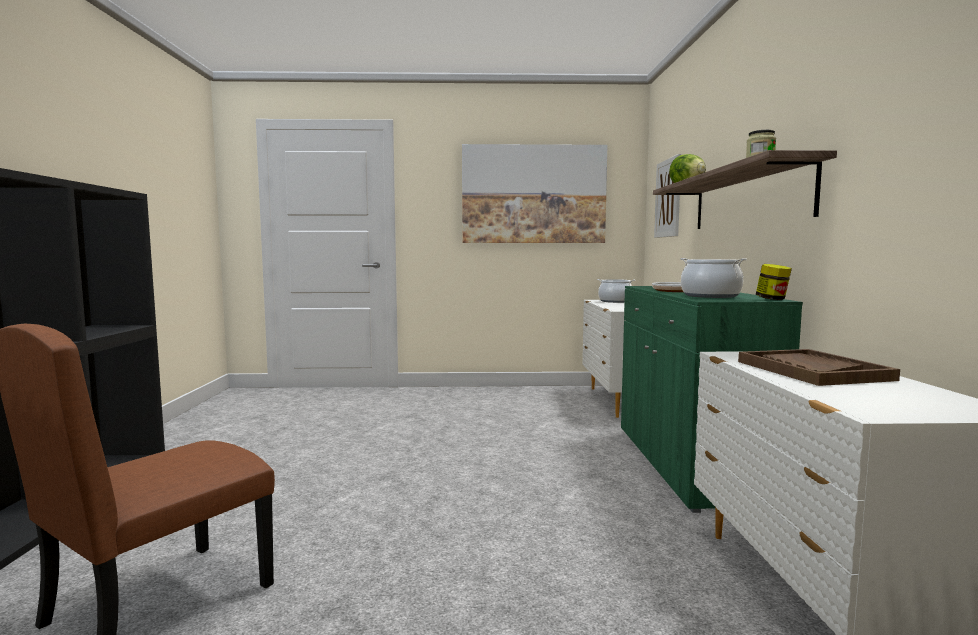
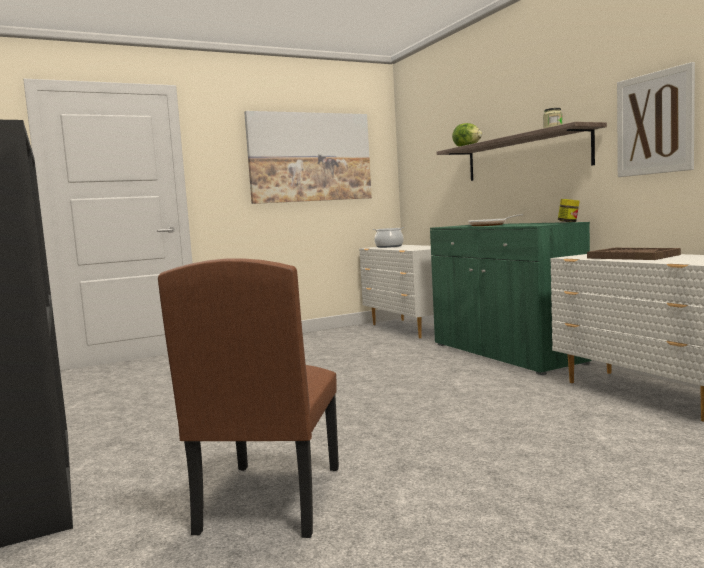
camera: 25 degrees left, 0 degrees up
(668, 198) = (429, 158): picture -> picture (654, 123)
(710, 296) = (525, 224): cooking pot -> none

